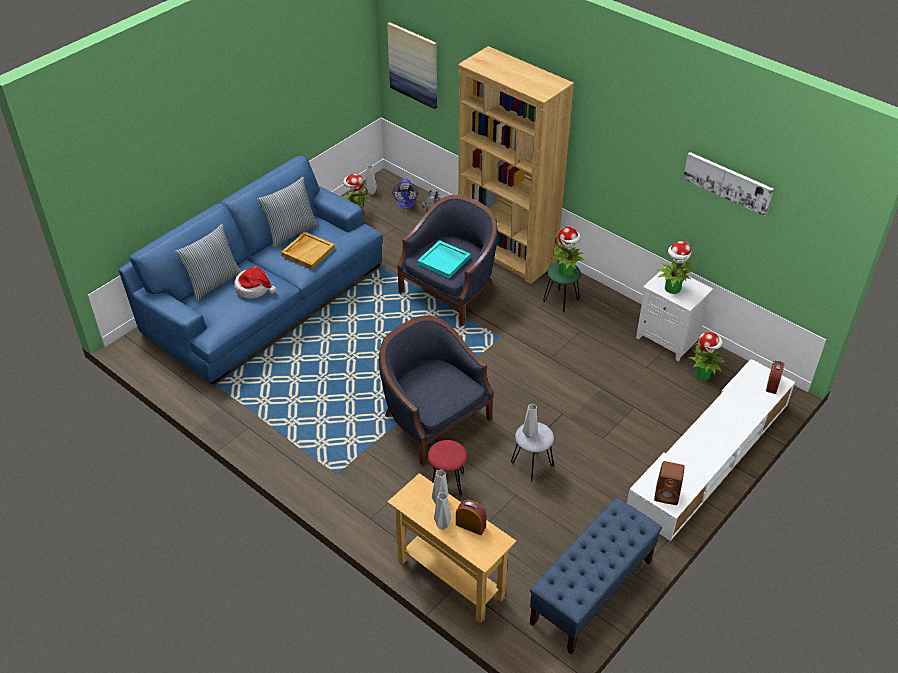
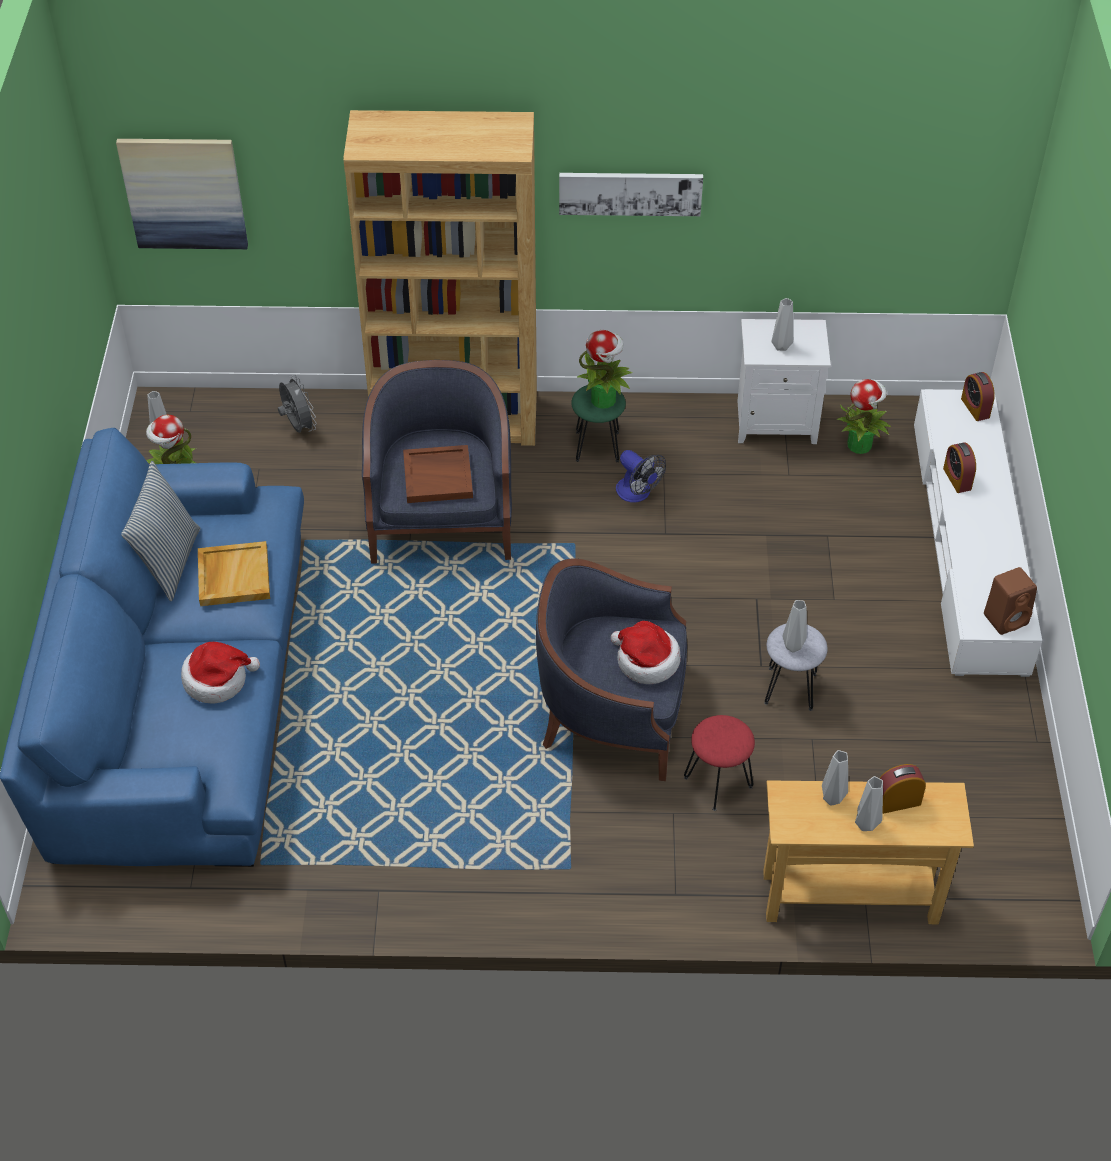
camera: 40 degrees left, 5 degrees up
(213, 283) = (139, 709): pillow -> none
(406, 205) = (236, 426): fan -> fan (637, 493)
(444, 261) = (438, 476): turquoise tray -> brown tray
(445, 394) = (646, 661): none -> hat
(591, 592) = (1013, 797): blue bench -> none
(672, 288) = (781, 347): potted plant -> grey vase
(720, 412) = (957, 479): none -> alarm clock
(728, 182) = (827, 162): picture -> picture (630, 192)

